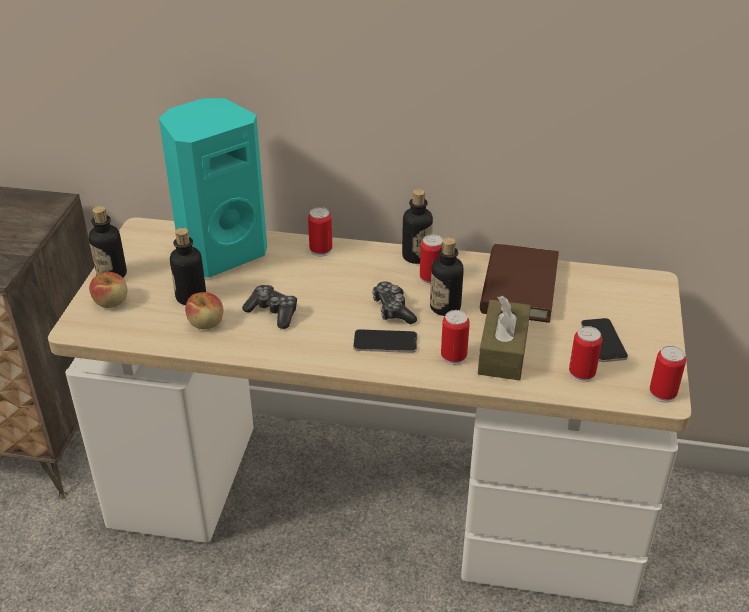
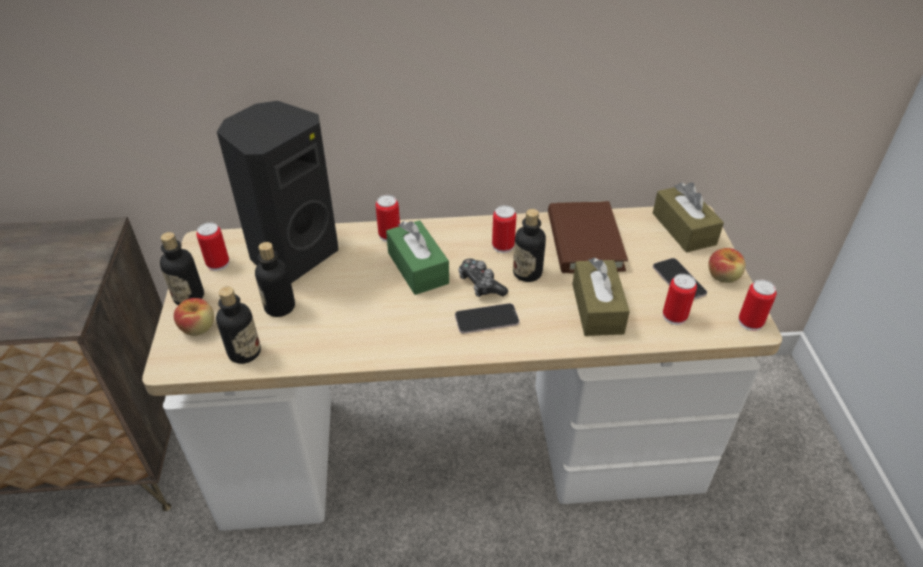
camera: 15 degrees left, 5 degrees up
(206, 323) = (305, 332): apple -> apple (723, 276)
(220, 253) = (292, 254): turquoise speaker -> black speaker
(273, 312) = (368, 308): game controller -> none
(336, 284) = (418, 268): none -> green tissue box
(416, 256) = (481, 226): bottle -> bottle (244, 352)
(453, 356) = (555, 322): can -> can (218, 263)
(634, 292) = (683, 229): none -> brown tissue box

